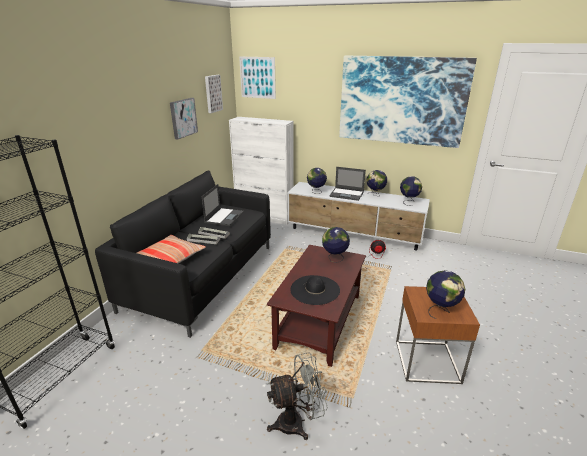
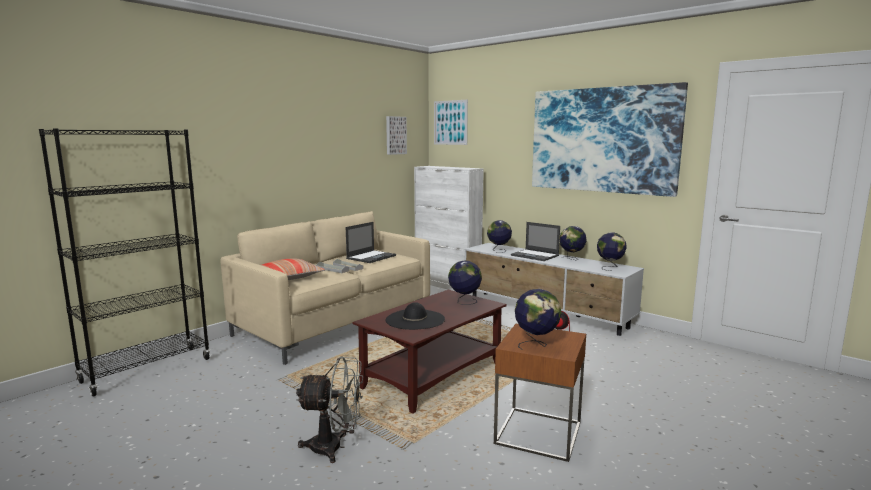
camera: 20 degrees right, 15 degrees down
(183, 118) = (351, 152): picture -> none
(202, 278) = (335, 323): black sofa -> beige sofa

